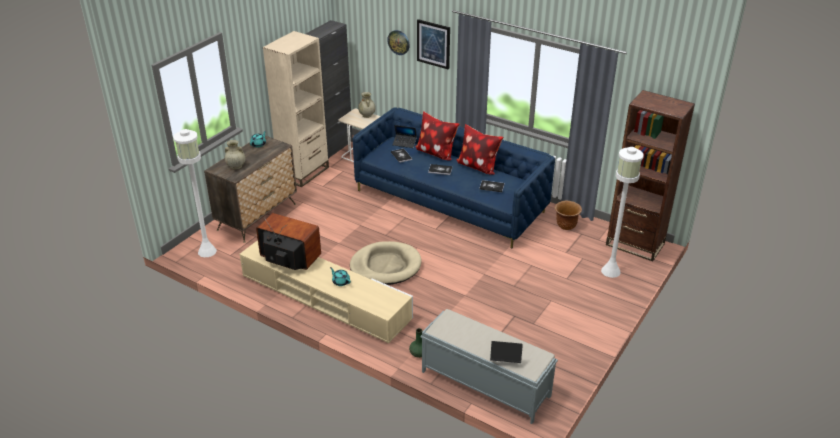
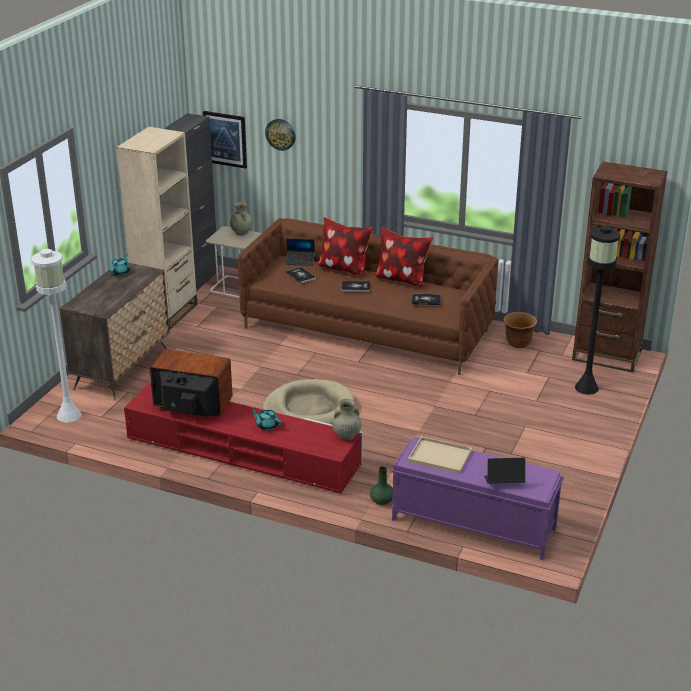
camera: 10 degrees left, 5 degrees down
(236, 166) = (100, 300): beige vase -> beige vase (346, 436)
(325, 297) = (242, 452): beige tv stand -> red tv stand
(433, 44) = (328, 131): picture -> picture (225, 139)
(450, 201) = (367, 329): blue sofa -> brown sofa
(460, 329) = (438, 456): none -> beige tray
(484, 383) = (472, 523): grey bench -> purple bench
(611, 271) = (586, 388): white floor lamp -> black floor lamp

